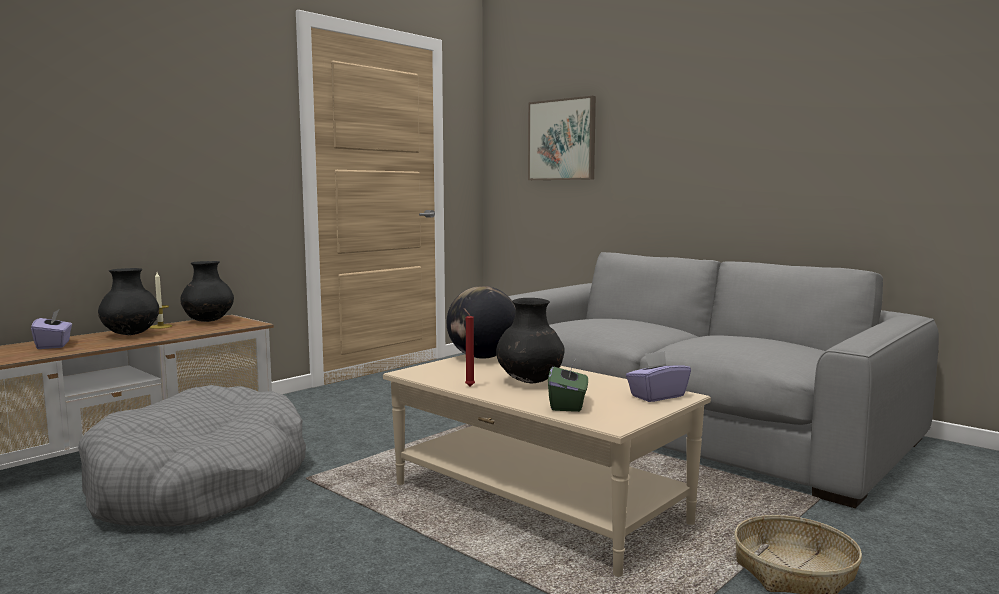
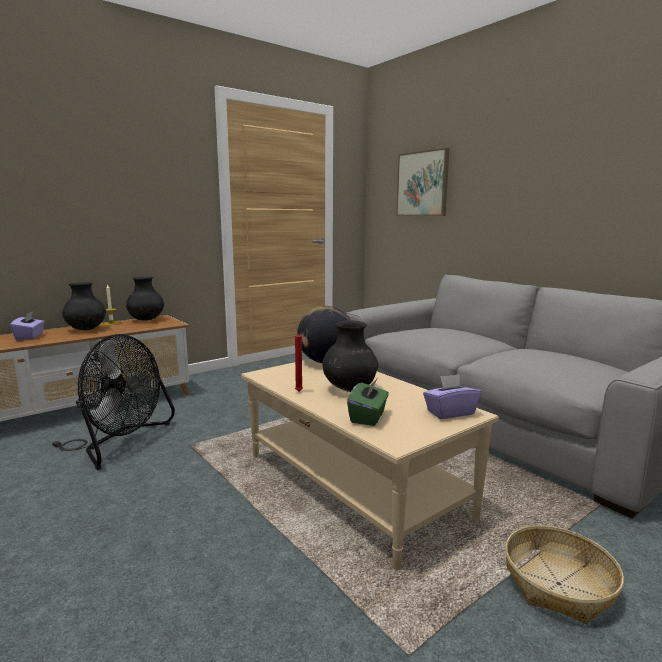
camera: 10 degrees right, 5 degrees up
(199, 483) = (117, 443): grey dog bed -> black fan

